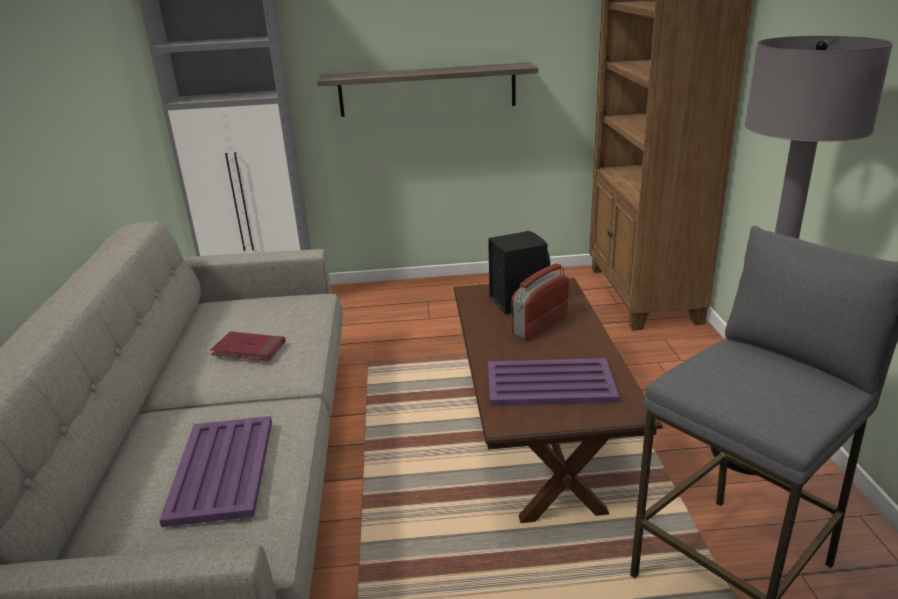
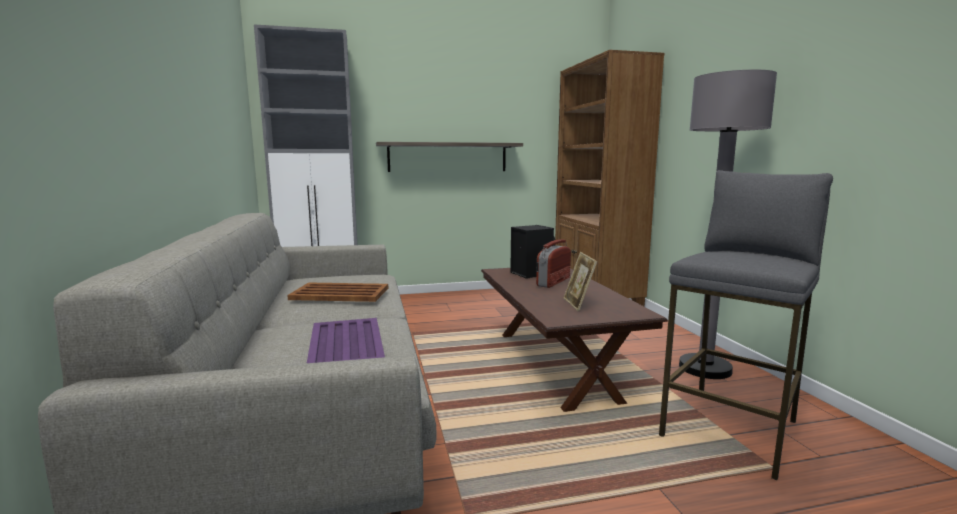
camera: 10 degrees left, 15 degrees down
(249, 349) = (341, 294): red book -> brown tray
(551, 384) = (578, 304): purple tray -> picture frame

